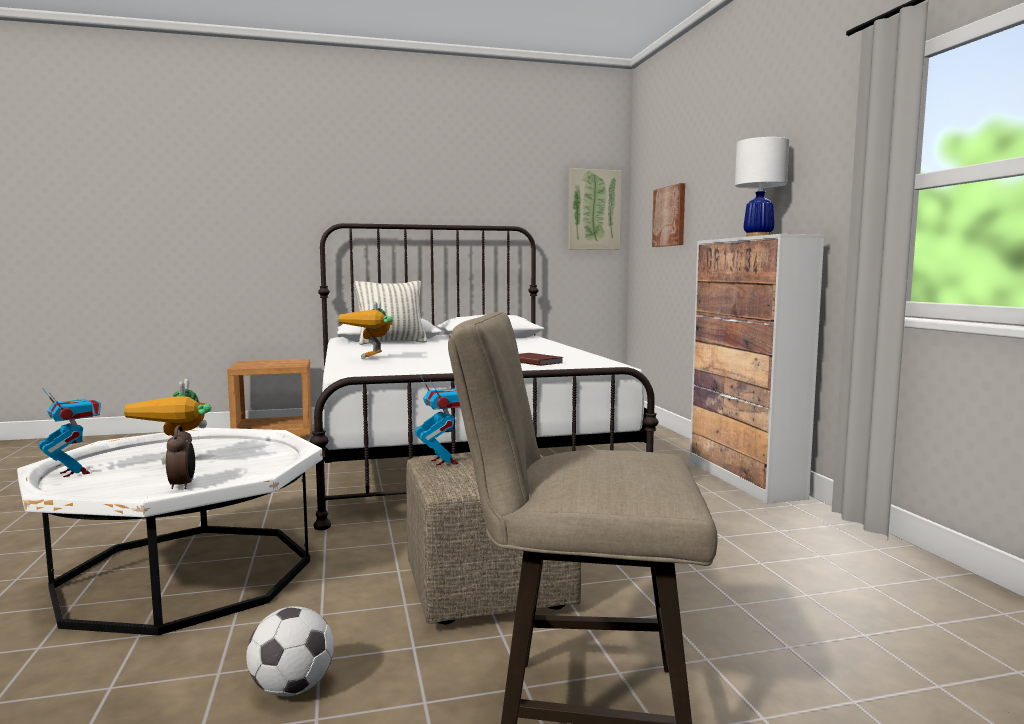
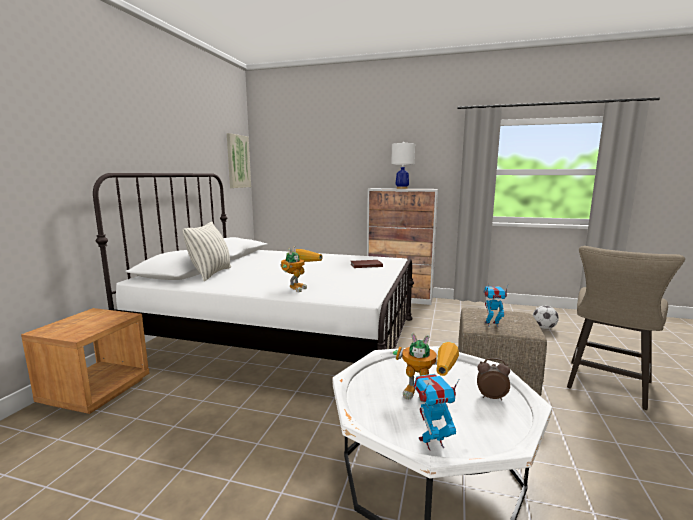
camera: 60 degrees left, 5 degrees up
(292, 688) = (591, 445): football -> football (544, 328)
(373, 359) = (298, 287): toy robot -> toy robot turned 105 degrees counterclockwise
(670, 216) = (302, 170): picture -> none

